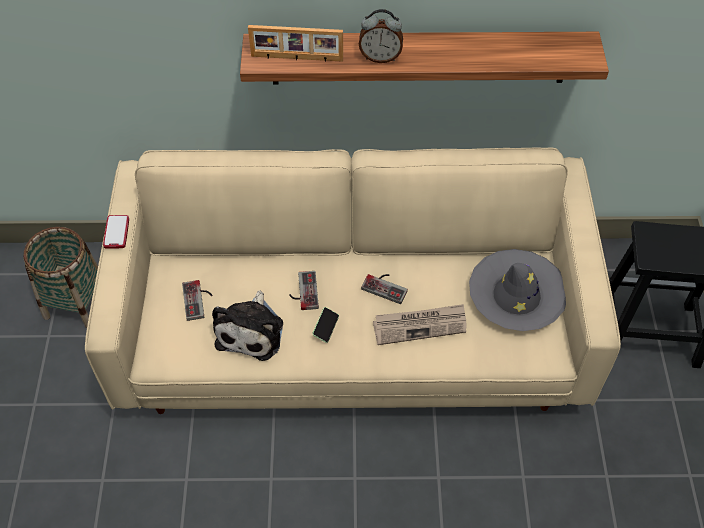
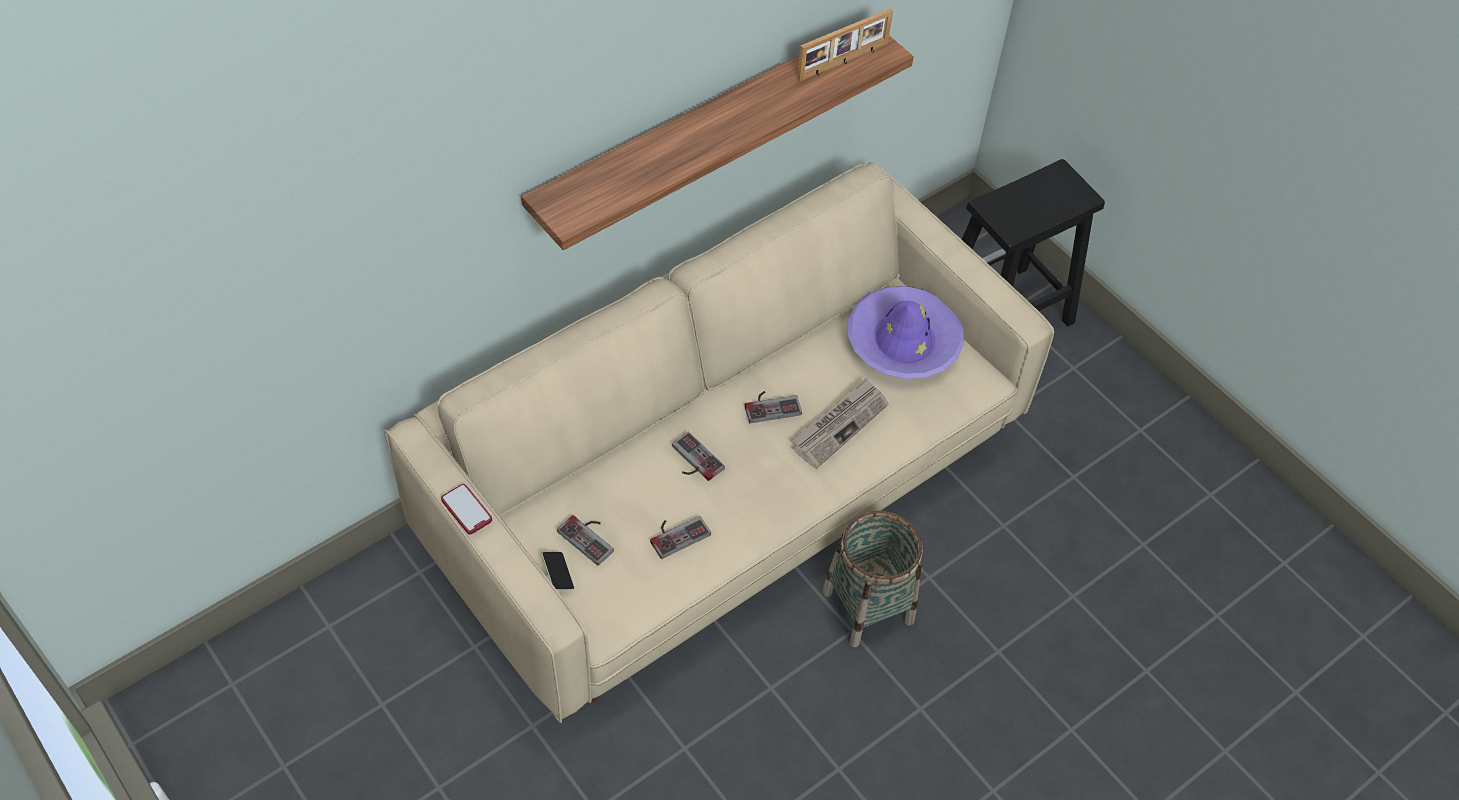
camera: 40 degrees left, 0 degrees up
(76, 302) = (380, 647): basket -> basket (867, 607)
(252, 331) = (677, 533): plush toy -> game controller
(297, 58) = (606, 194): picture frame -> picture frame (844, 62)
(326, 327) = (750, 483): phone -> phone (558, 574)
(380, 57) = (690, 150): alarm clock -> none
(516, 296) = (903, 341): grey hat -> purple hat

